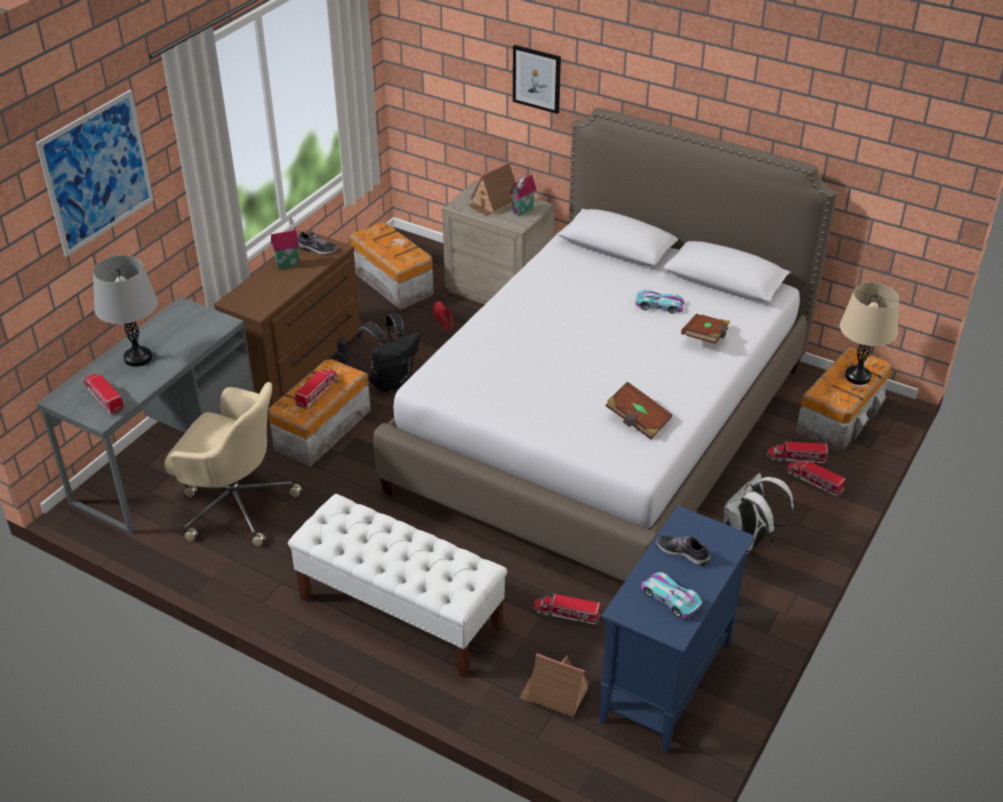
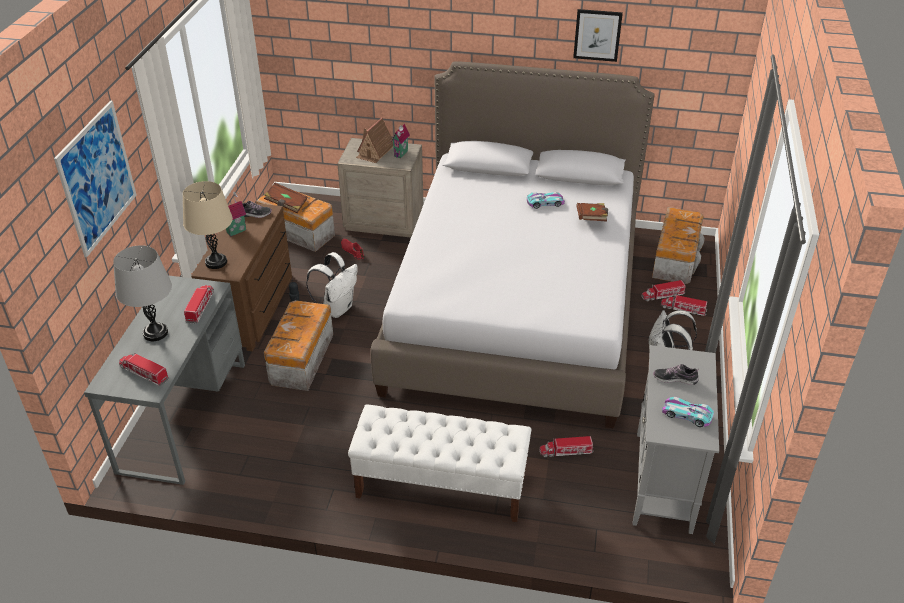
camera: 20 degrees left, 0 degrees up
(235, 504) = (261, 437): beige office chair -> none
(317, 392) = (298, 329): toy truck -> toy truck (200, 307)
(390, 381) = (337, 308): black backpack -> white backpack
(537, 79) = (397, 47): picture -> picture (597, 35)
(555, 694) = (590, 514): toy house -> none
(637, 420) = (580, 290): brown book -> brown book (286, 204)
(666, 683) = (663, 482): blue cabinet -> grey cabinet
(857, 376) = (686, 227): beige table lamp -> beige table lamp (216, 262)

